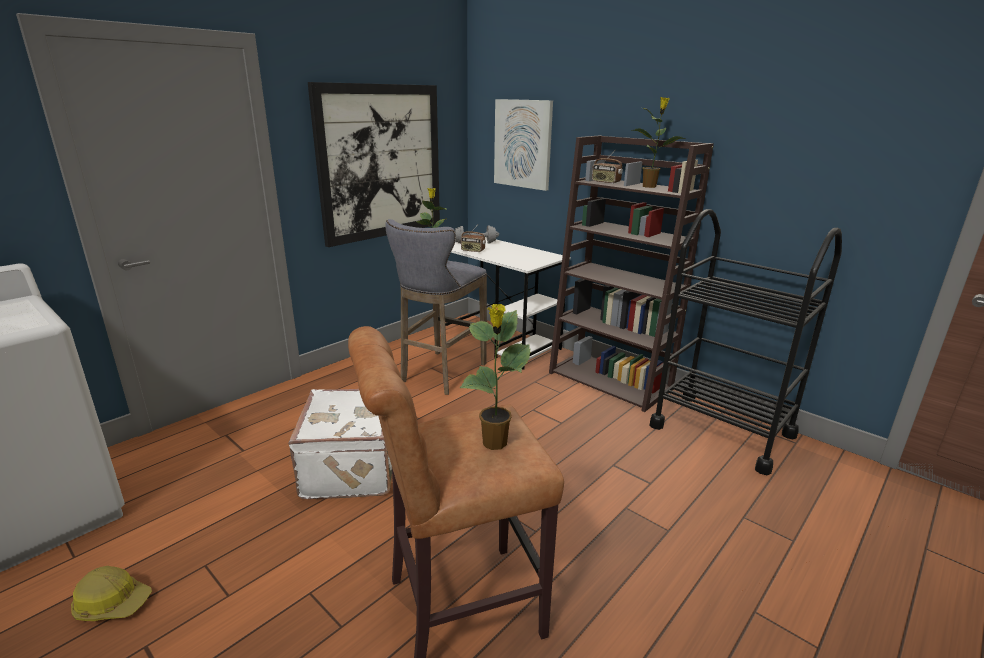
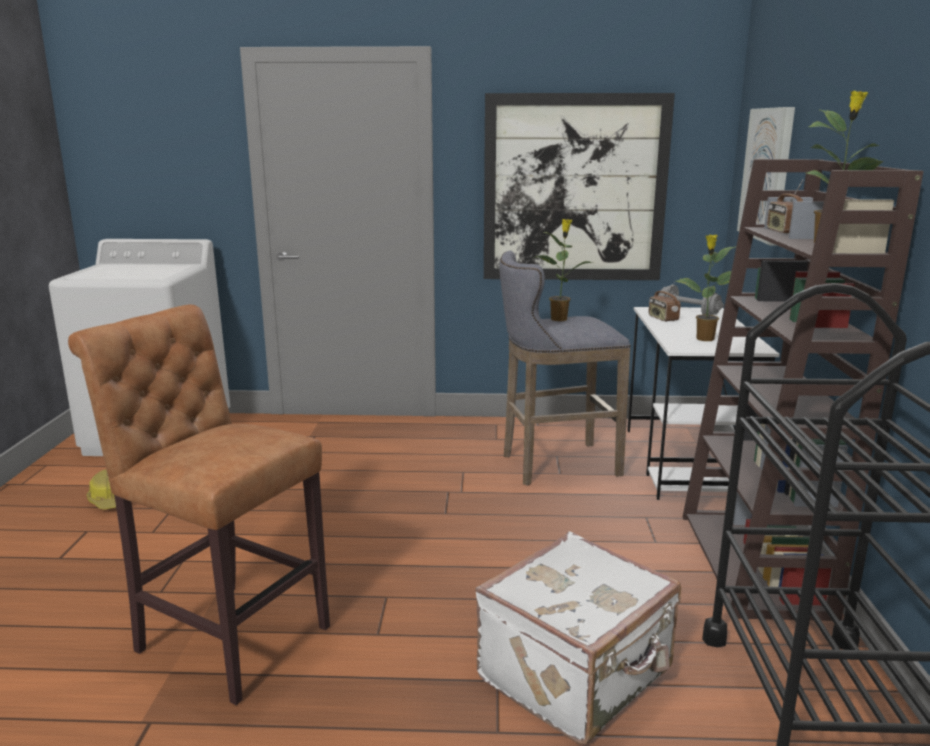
camera: 50 degrees right, 5 degrees down
(354, 467) = (346, 501): white suitcase -> white suitcase (577, 676)
(494, 444) = (218, 449): potted plant -> potted plant (704, 339)

